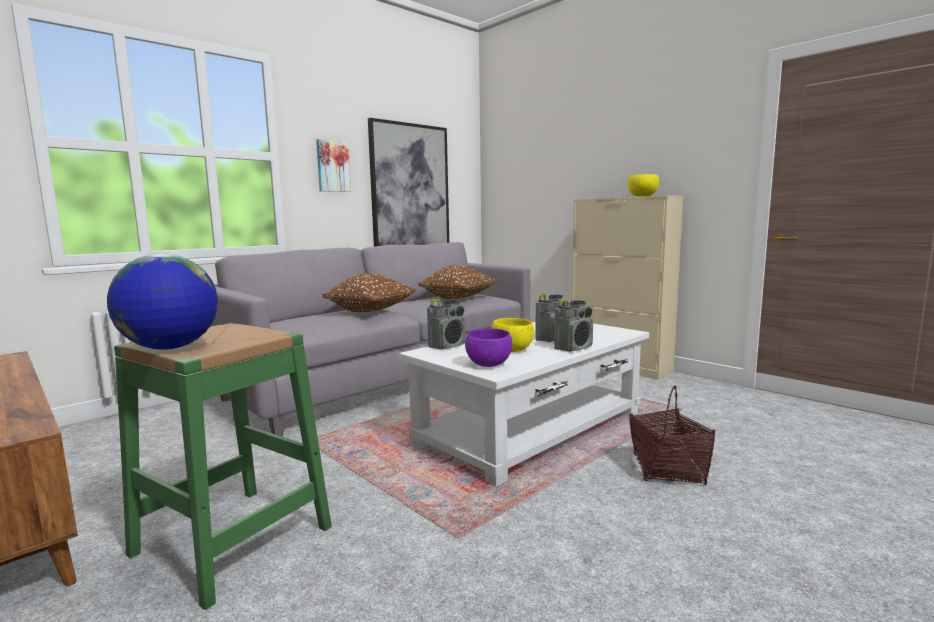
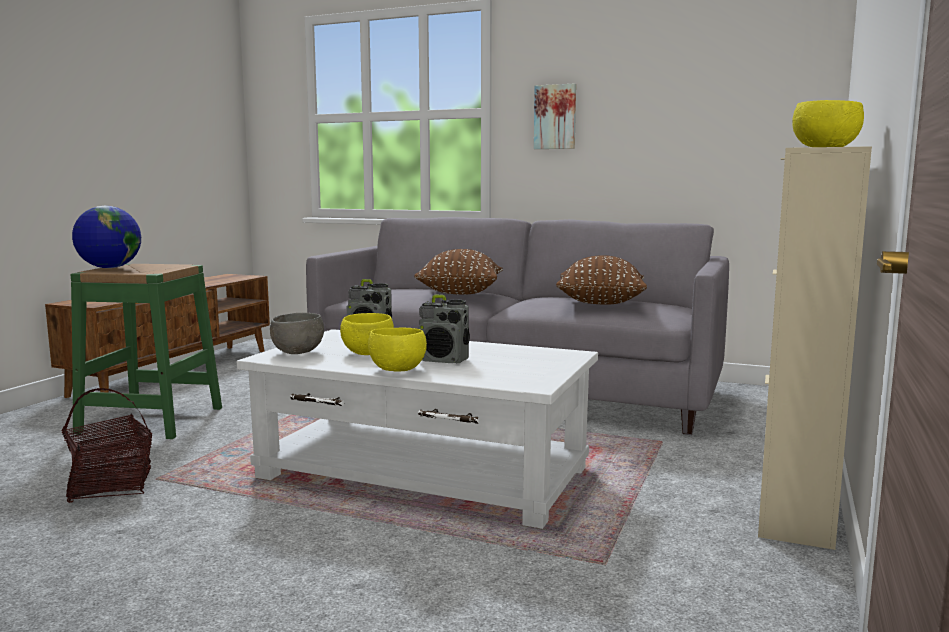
camera: 65 degrees right, 0 degrees up
(410, 187) = (677, 138): picture -> none
(488, 364) = (297, 352): purple bowl -> grey bowl
(574, 348) = (398, 370): radio -> yellow bowl
(667, 470) = (338, 560): basket -> basket (111, 486)

